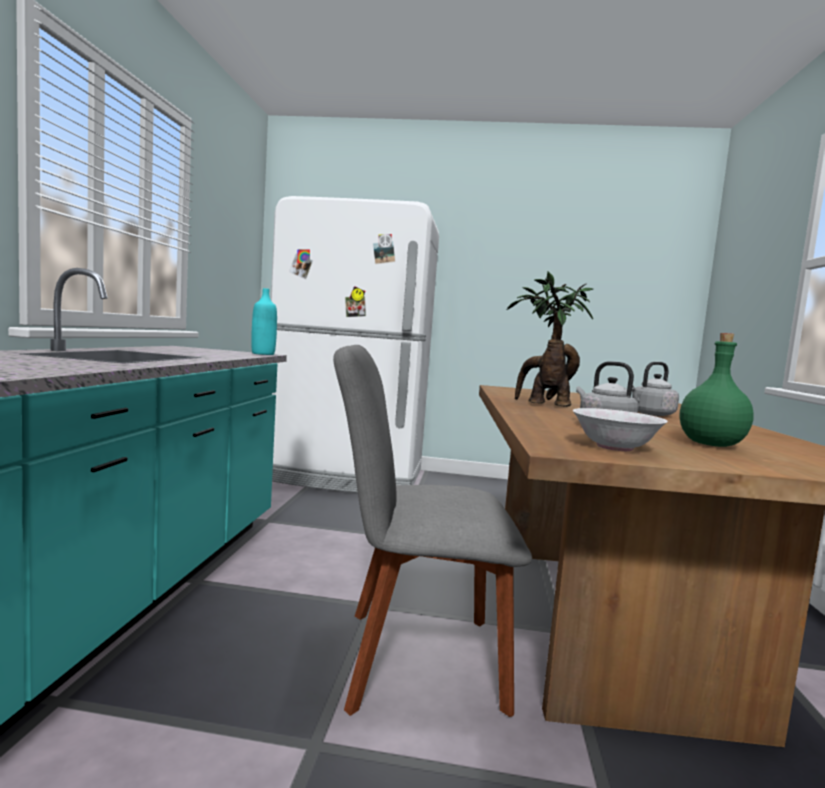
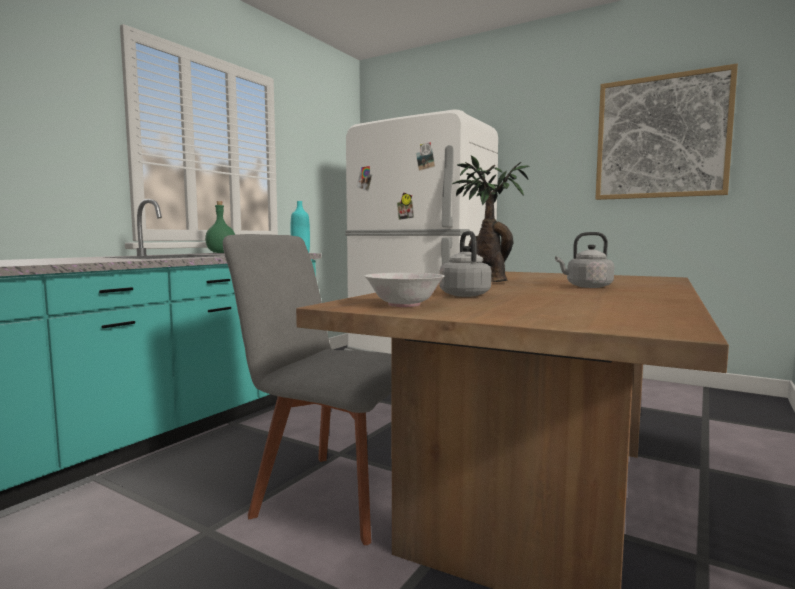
camera: 25 degrees right, 0 degrees up
(595, 261) = (661, 137): none -> picture
(712, 444) = (534, 305): green bottle -> green bottle (221, 253)

